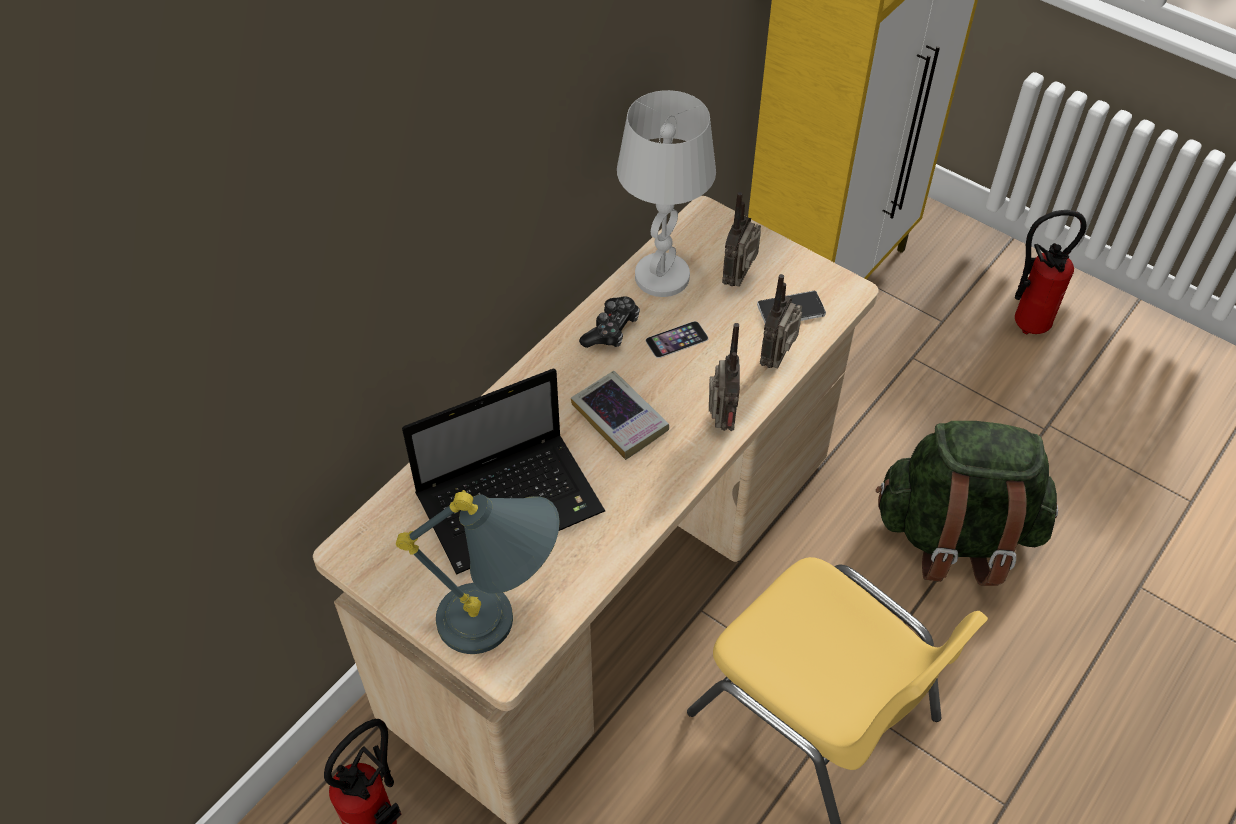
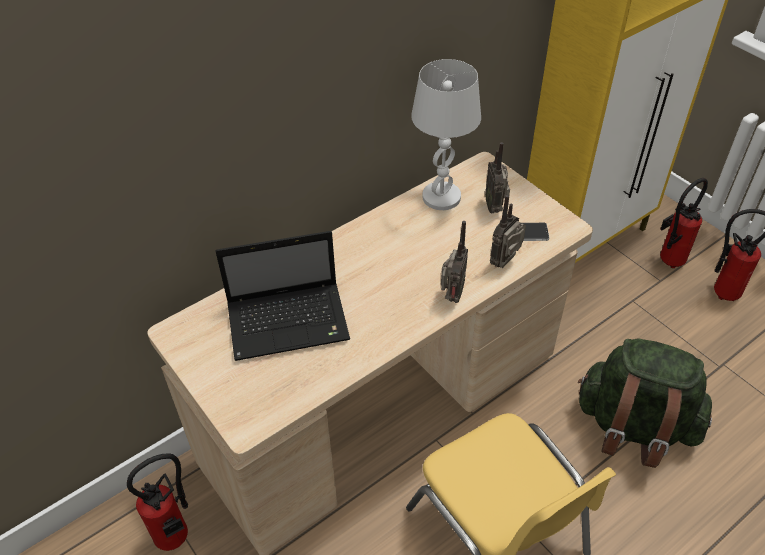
camera: 15 degrees right, 5 degrees down
(503, 625) = (255, 400): grey table lamp -> none
(611, 330) = (395, 224): game controller -> none
(619, 419) = (381, 282): book -> none
(676, 339) = (438, 238): phone -> none
(739, 279) = (495, 207): radio -> radio turned 45 degrees counterclockwise
(945, 293) = (667, 262): none -> fire extinguisher

